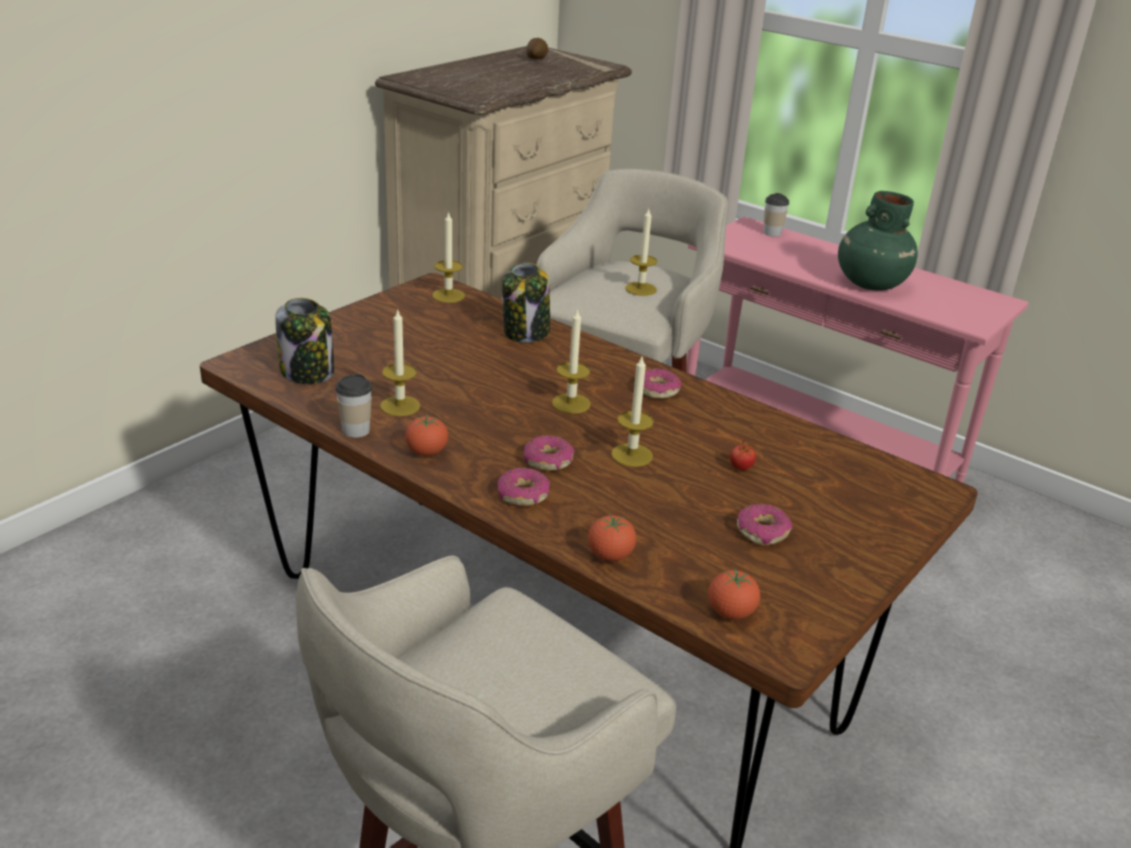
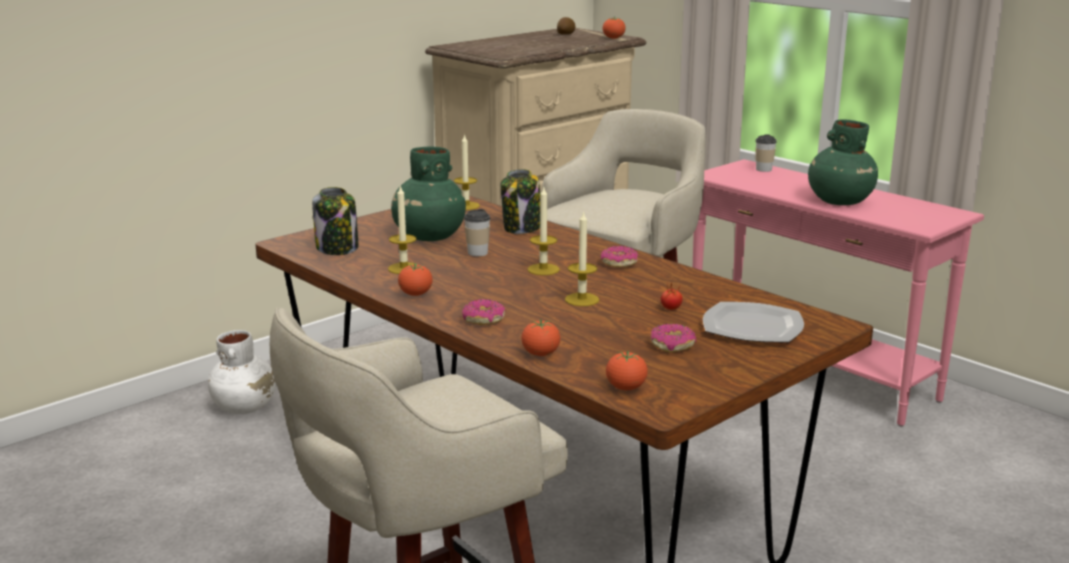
camera: 10 degrees right, 10 degrees down
(184, 533) = (245, 407): none -> white vase
(356, 430) = (364, 281): cup -> cup (477, 253)
(417, 349) = (429, 236): none -> green vase
(548, 461) = (511, 301): donut -> none
(595, 67) = (613, 38): none -> tomato
(640, 289) = (631, 203): candle -> none
(843, 495) = (751, 326): none -> plate

